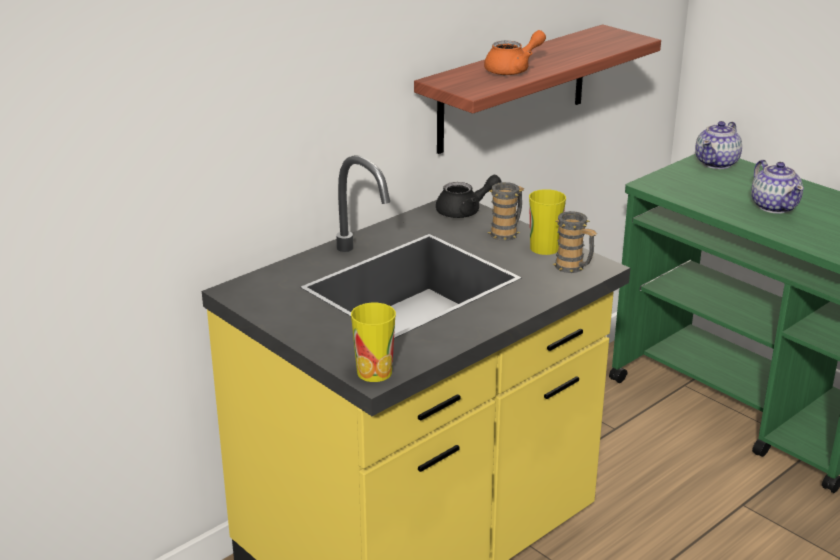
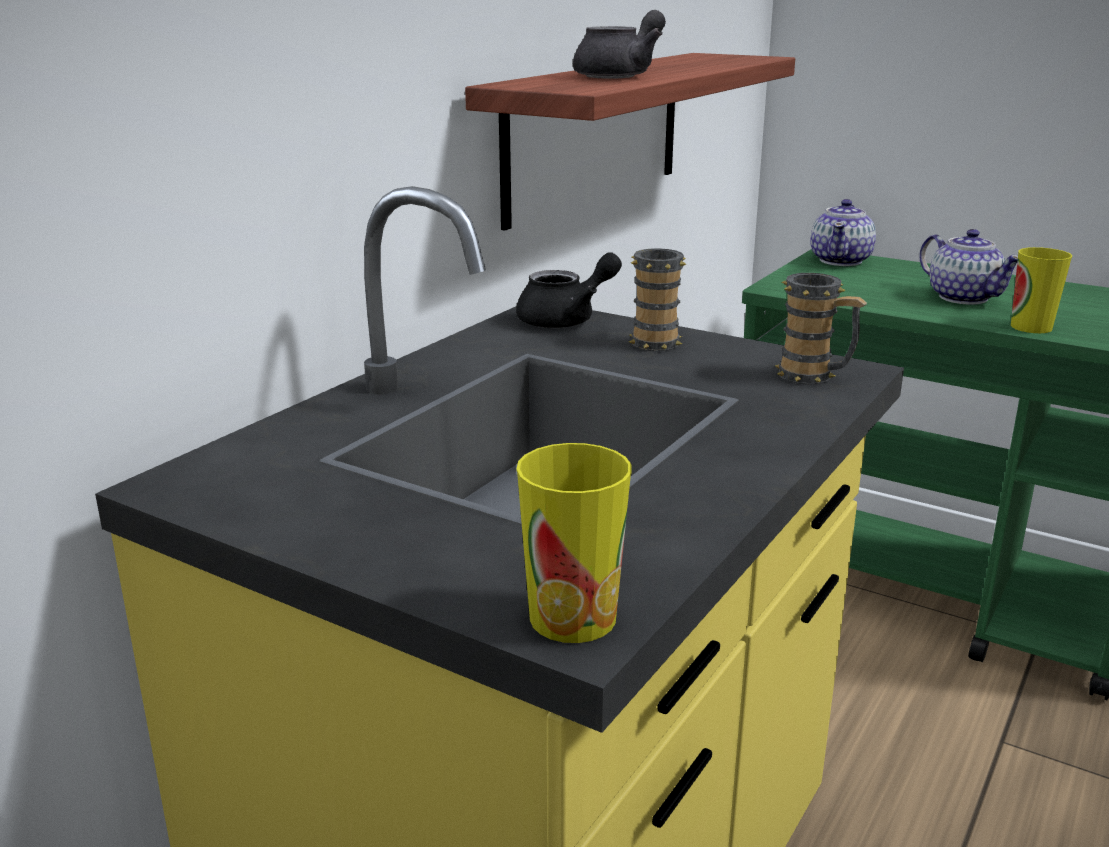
camera: 15 degrees left, 5 degrees down
(513, 70) = (621, 75): orange teapot -> grey teapot
(544, 248) = (739, 354): cup -> cup (1031, 327)

